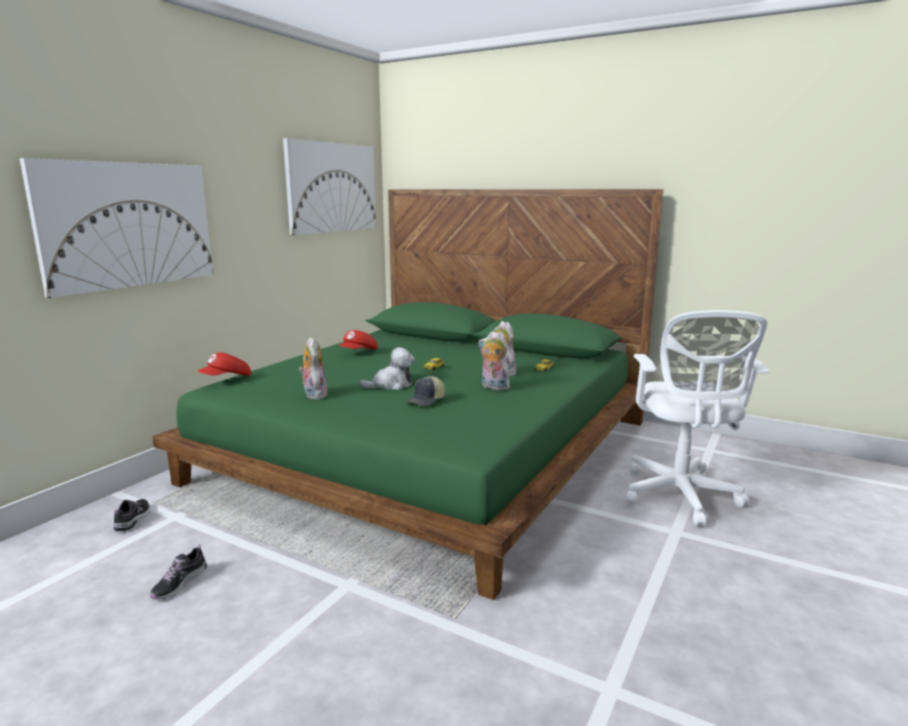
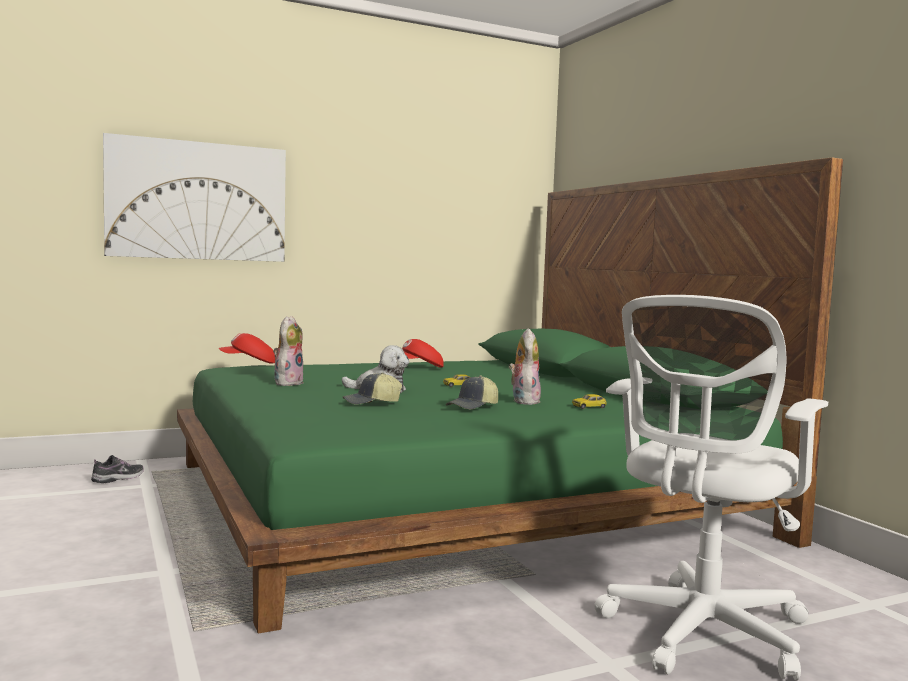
camera: 35 degrees right, 10 degrees down
(179, 583) = (64, 526): shoe -> none
(332, 188) = (467, 186): picture -> none
(493, 387) = (473, 407): plush toy -> cap

